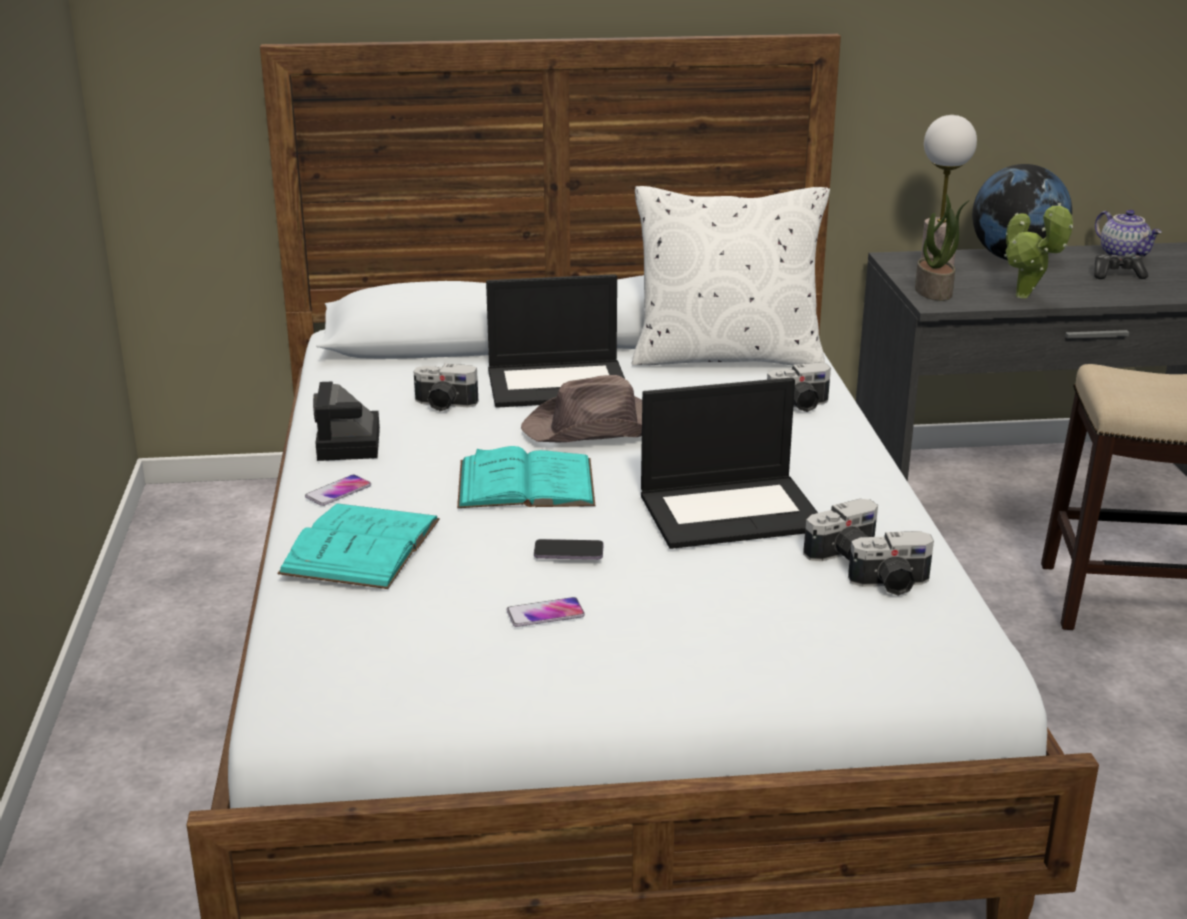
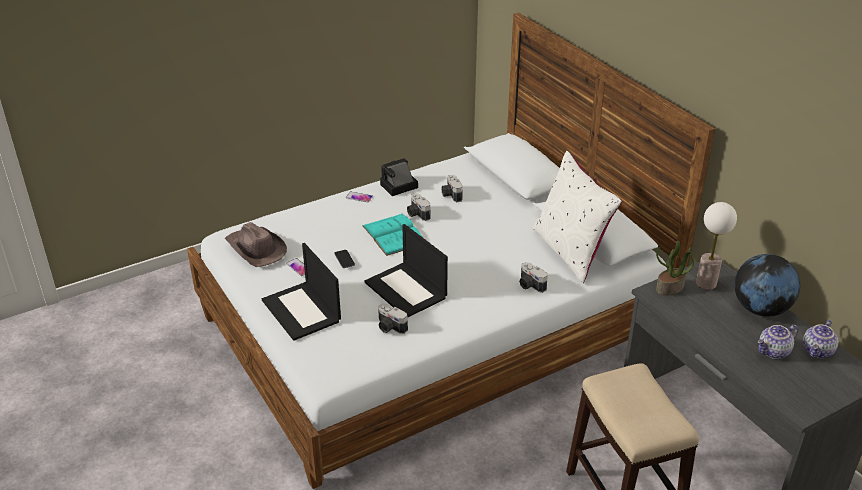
camera: 65 degrees right, 10 degrees up
(361, 546) = (319, 215): turquoise book -> none
(559, 383) = (496, 215): laptop -> laptop (302, 311)
(596, 429) = (456, 237): brown hat -> brown hat (255, 249)
(891, 584) = (372, 344): camera -> camera (417, 214)
(1026, 297) = (694, 322): potted plant -> none
(1117, 275) = (774, 352): game controller -> teapot

